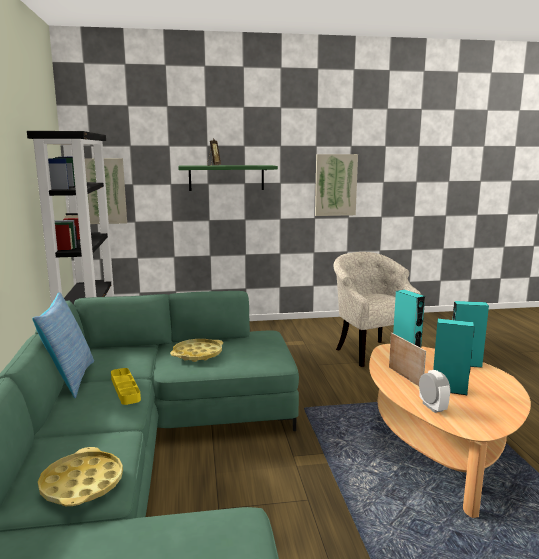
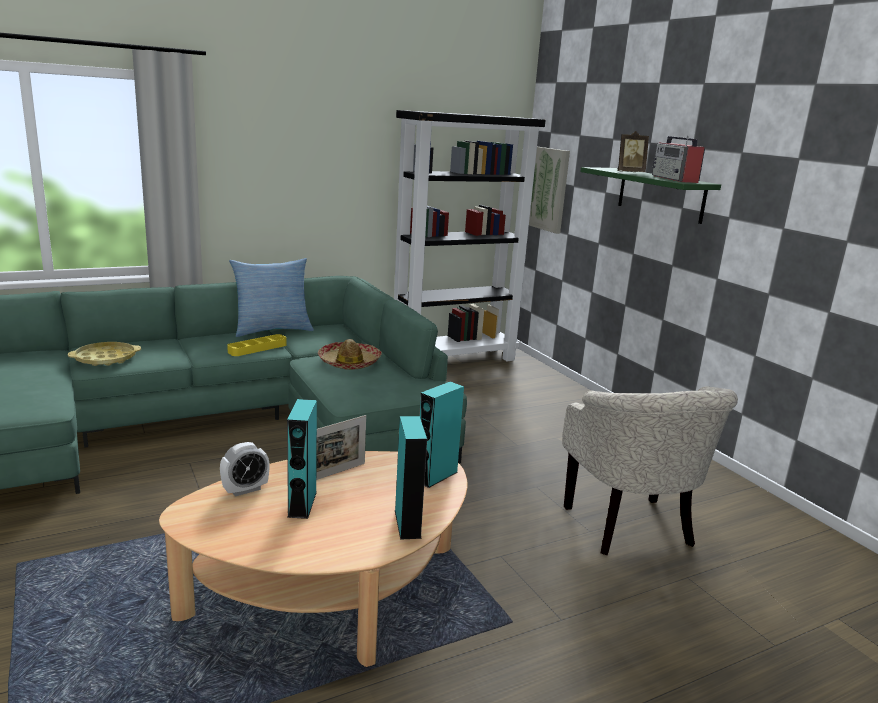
camera: 70 degrees right, 5 degrees up
(197, 354) = (349, 362): yellow tray -> hat
(253, 165) = (675, 179): none -> radio
(335, 185) = (815, 240): picture -> none
(369, 351) = (632, 529): beige armchair -> beige armchair turned 120 degrees clockwise

